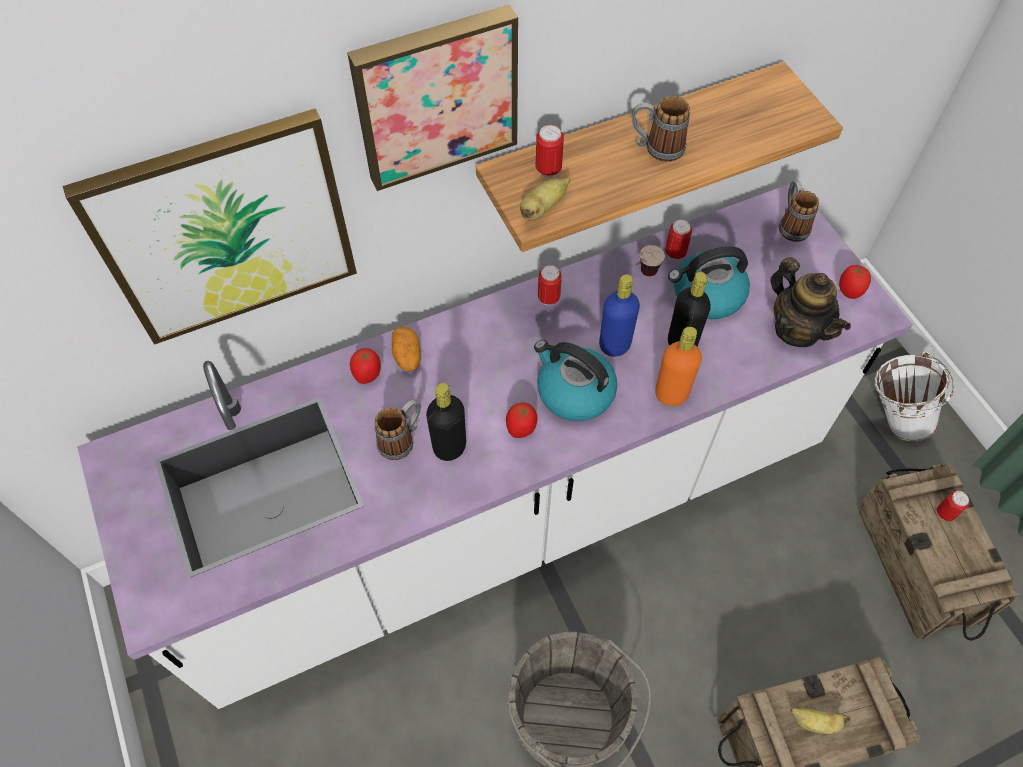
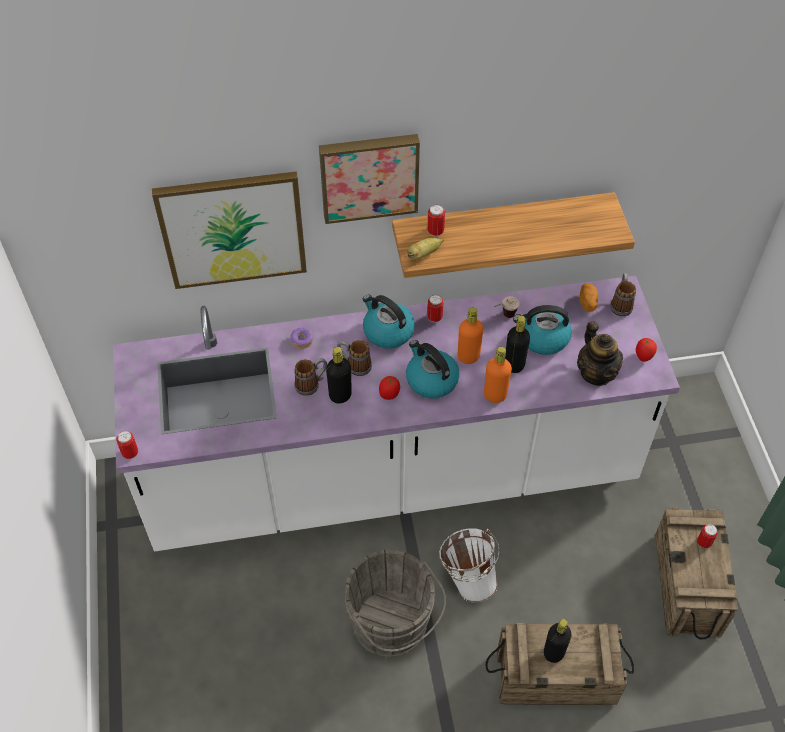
camera: 15 degrees right, 5 degrees down
(368, 374) = (302, 340): tomato -> donut
(407, 356) = (330, 334): potato -> potato (587, 302)
(488, 333) = (387, 331): none -> kettle
(614, 345) = (468, 356): blue bottle -> orange bottle
(656, 148) = (508, 231): mug -> mug (354, 365)
(675, 253) = (531, 306): can -> can (130, 453)
(814, 722) = (553, 653): banana -> black bottle
(892, 417) = (708, 477): white bucket -> white bucket (468, 579)

